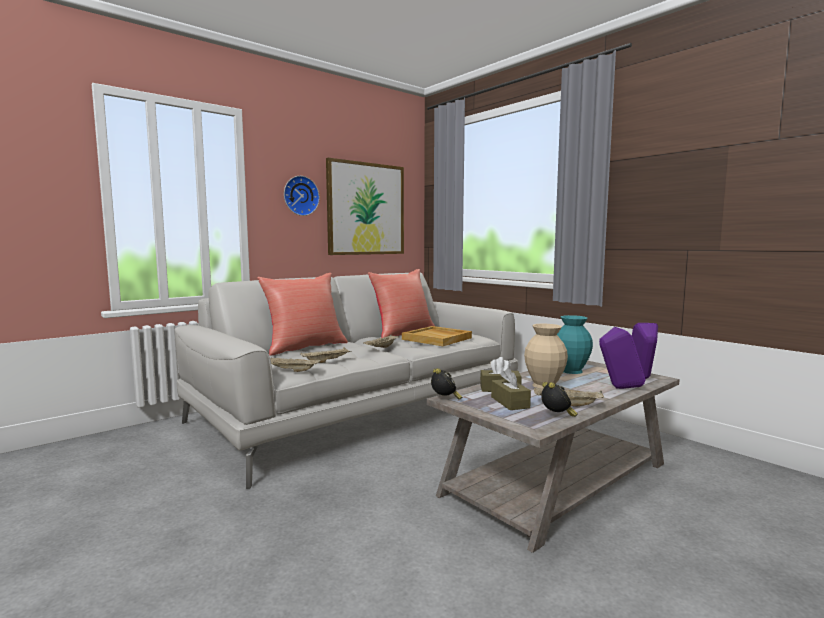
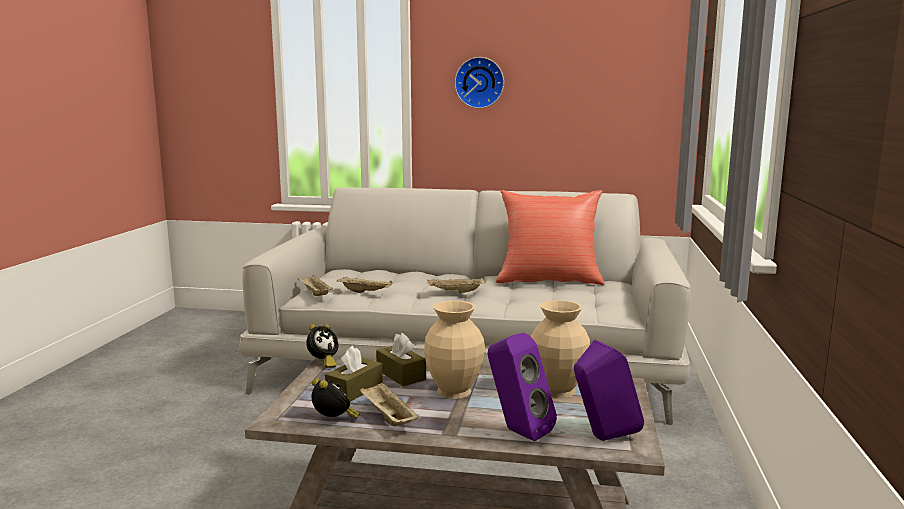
camera: 50 degrees right, 5 degrees up
(304, 347) = (403, 272): red pillow -> none
(366, 209) = (582, 95): picture -> none
(437, 338) = (554, 297): beige tray -> none
(557, 416) = (334, 421): alarm clock -> alarm clock turned 75 degrees counterclockwise
(571, 371) = (556, 390): turquoise vase -> beige vase

